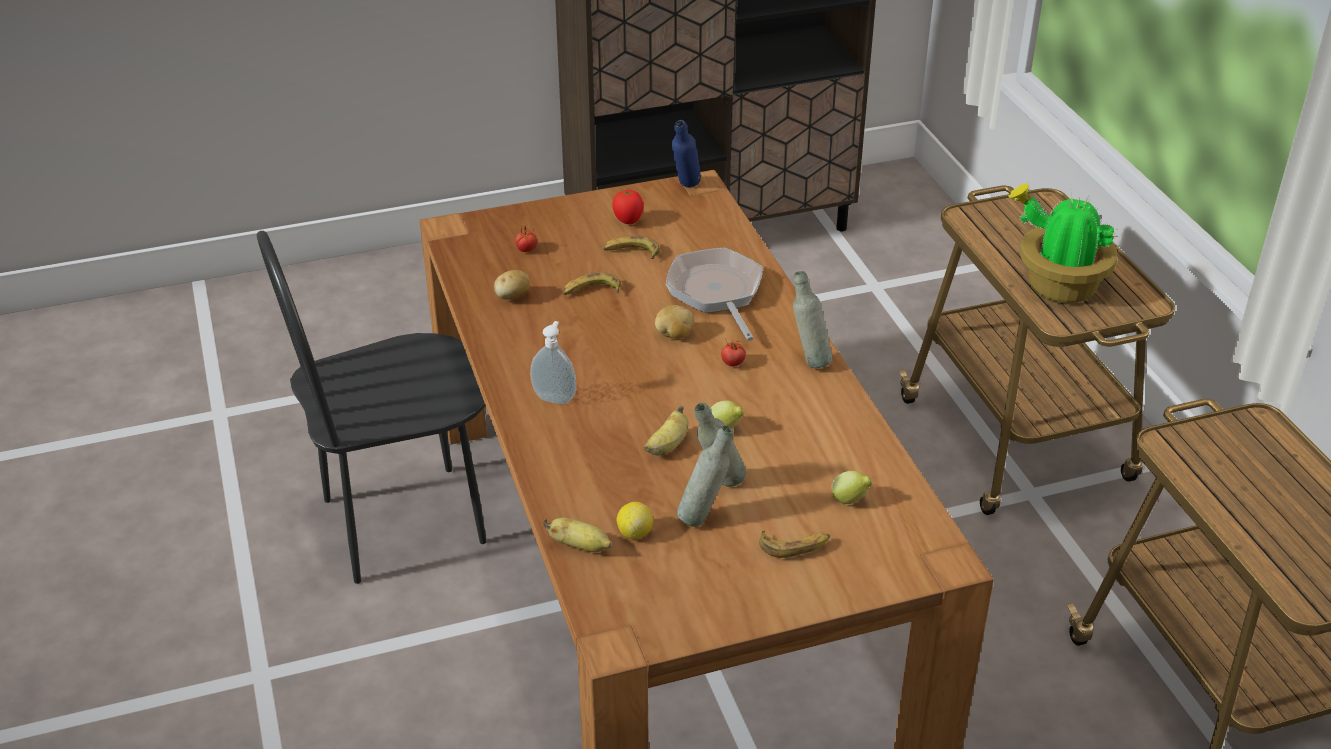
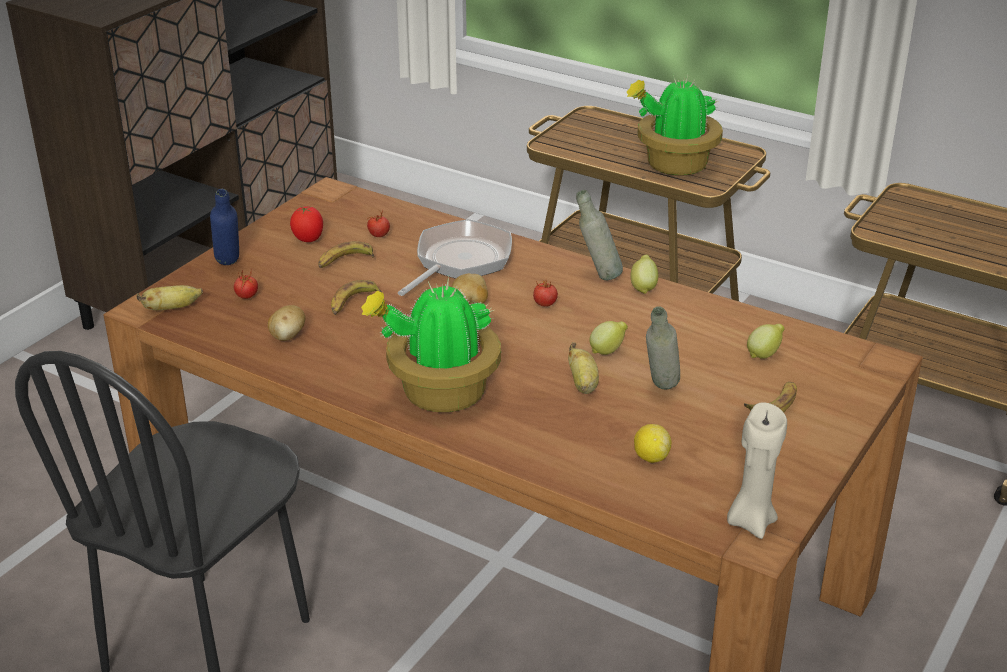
camera: 40 degrees left, 5 degrees down
(555, 397) = (440, 394): soap dispenser -> potted plant
(580, 546) = (625, 490): banana -> banana (172, 308)
(634, 625) = (750, 521): none -> beige candle
(685, 189) = (323, 198): blue bottle -> blue bottle (229, 267)
(686, 241) = (379, 235): none -> tomato
(704, 518) = (684, 419): grey bottle -> none
(716, 293) = (459, 261): frying pan -> frying pan turned 90 degrees clockwise
(834, 388) = (643, 287): none -> lemon

